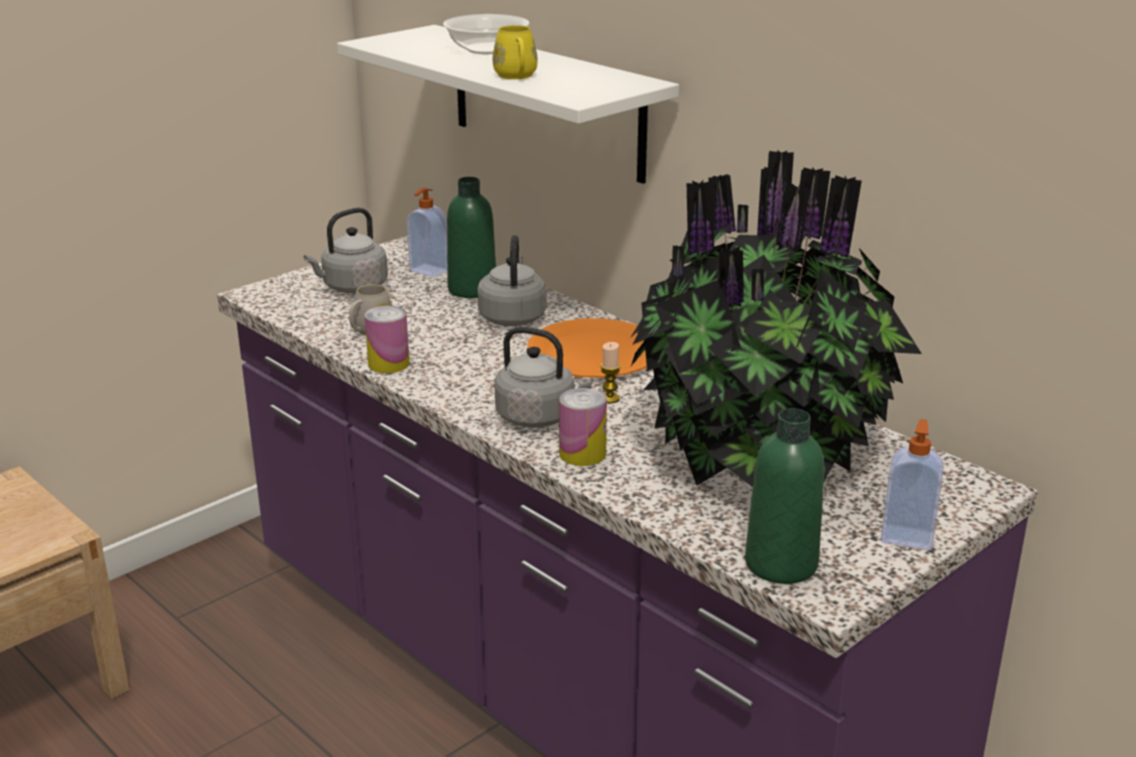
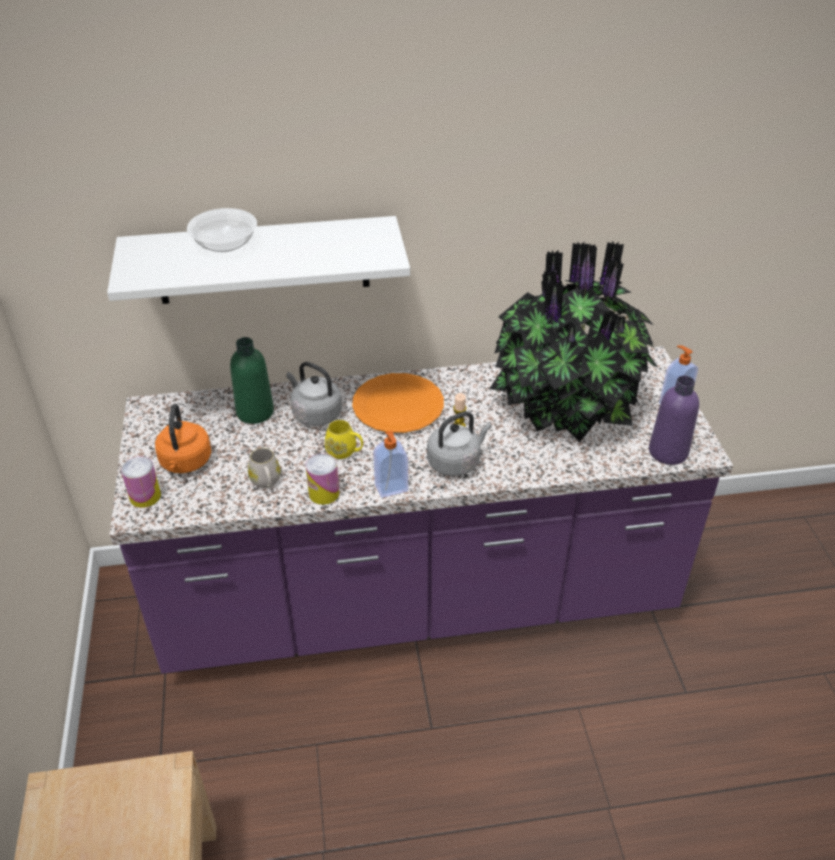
camera: 55 degrees left, 15 degrees up
(352, 288) = (185, 463): grey kettle -> orange kettle
(428, 271) = (202, 418): soap dispenser -> soap dispenser (391, 489)
(516, 76) = (309, 259): yellow mug -> yellow mug (345, 452)
(582, 454) = (511, 465): can -> can (145, 496)
(781, 564) = (668, 452): green bottle -> purple bottle

